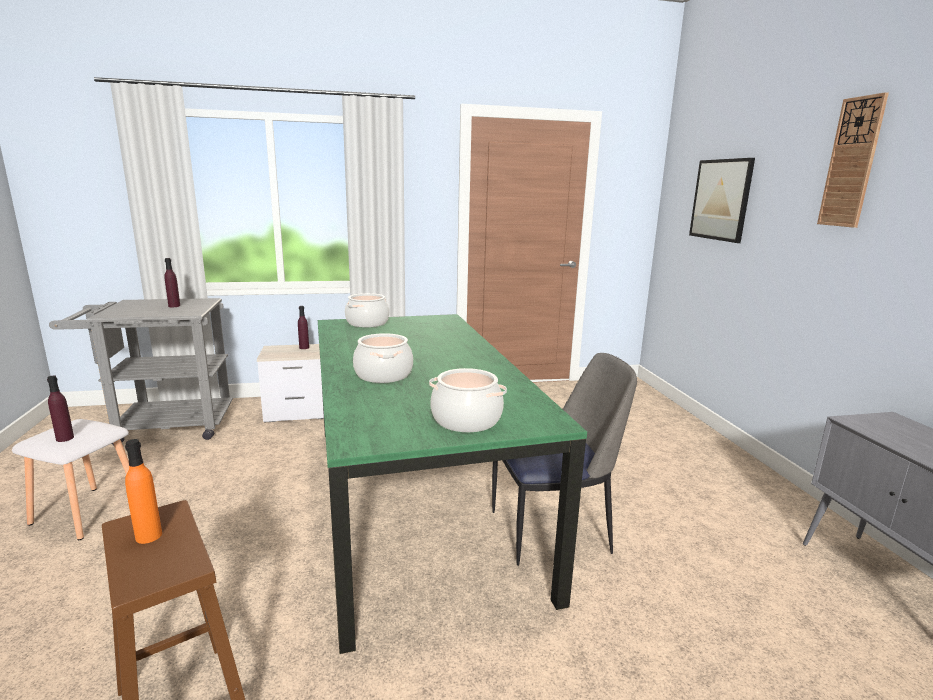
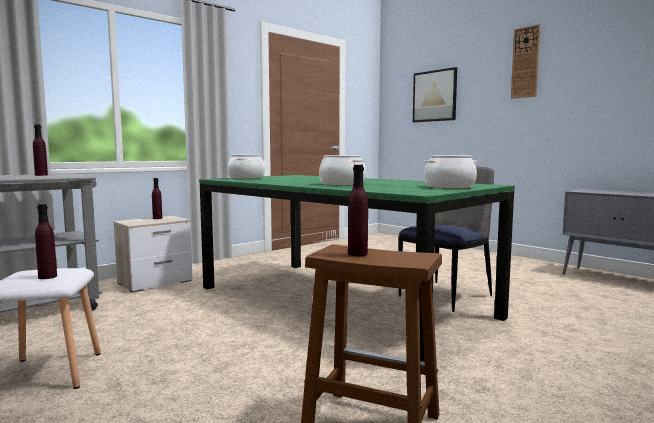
camera: 30 degrees left, 10 degrees down
(148, 536) = (357, 254): orange bottle -> purple bottle

